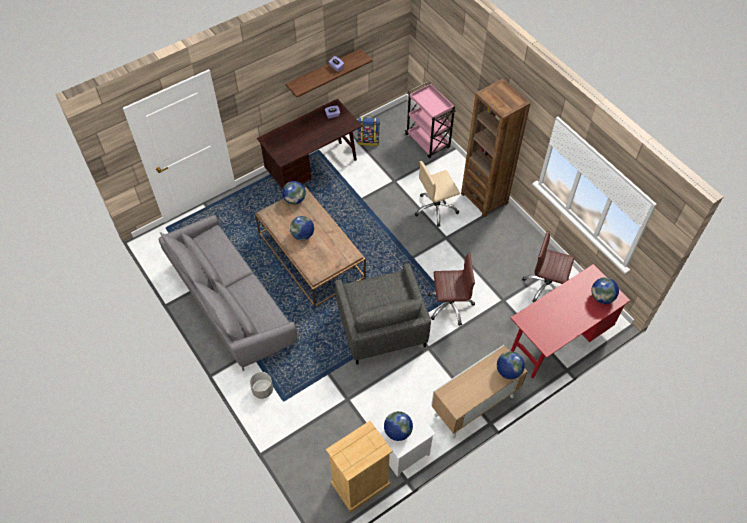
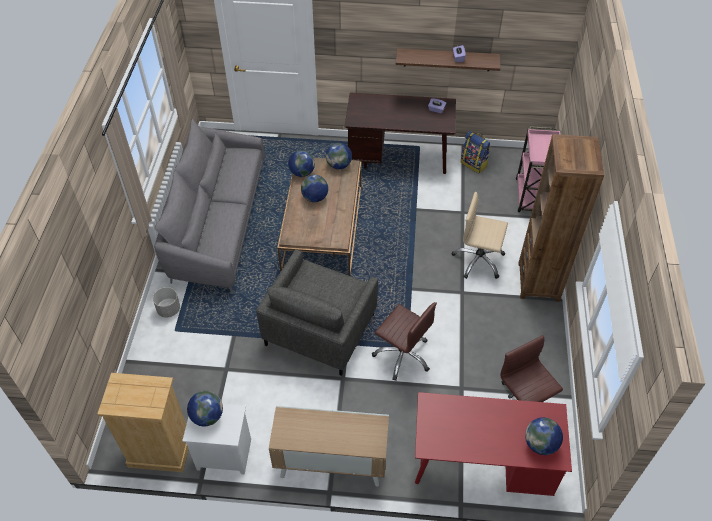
camera: 40 degrees right, 5 degrees down
(508, 371) = (366, 443): globe -> globe (302, 173)

